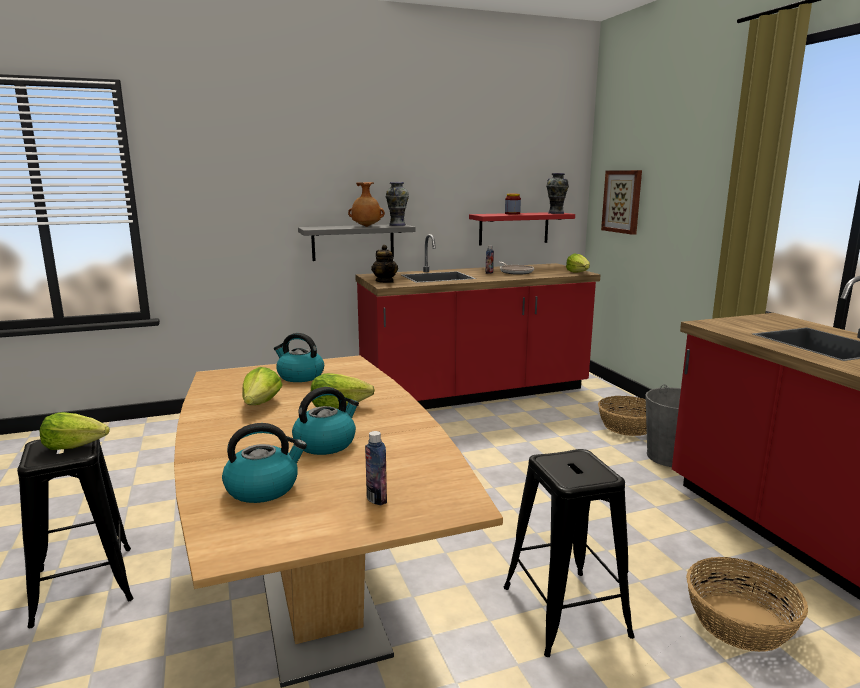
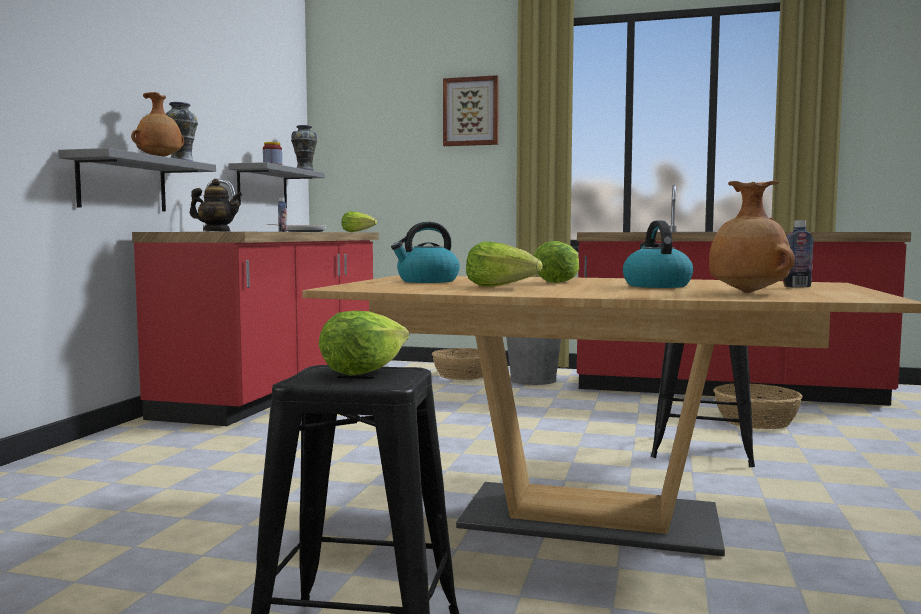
camera: 55 degrees left, 10 degrees down
(263, 488) = (747, 293): kettle -> brown vase
(514, 228) = (262, 187): red shelf -> grey shelf
(622, 201) = (367, 161): picture -> picture (471, 111)

